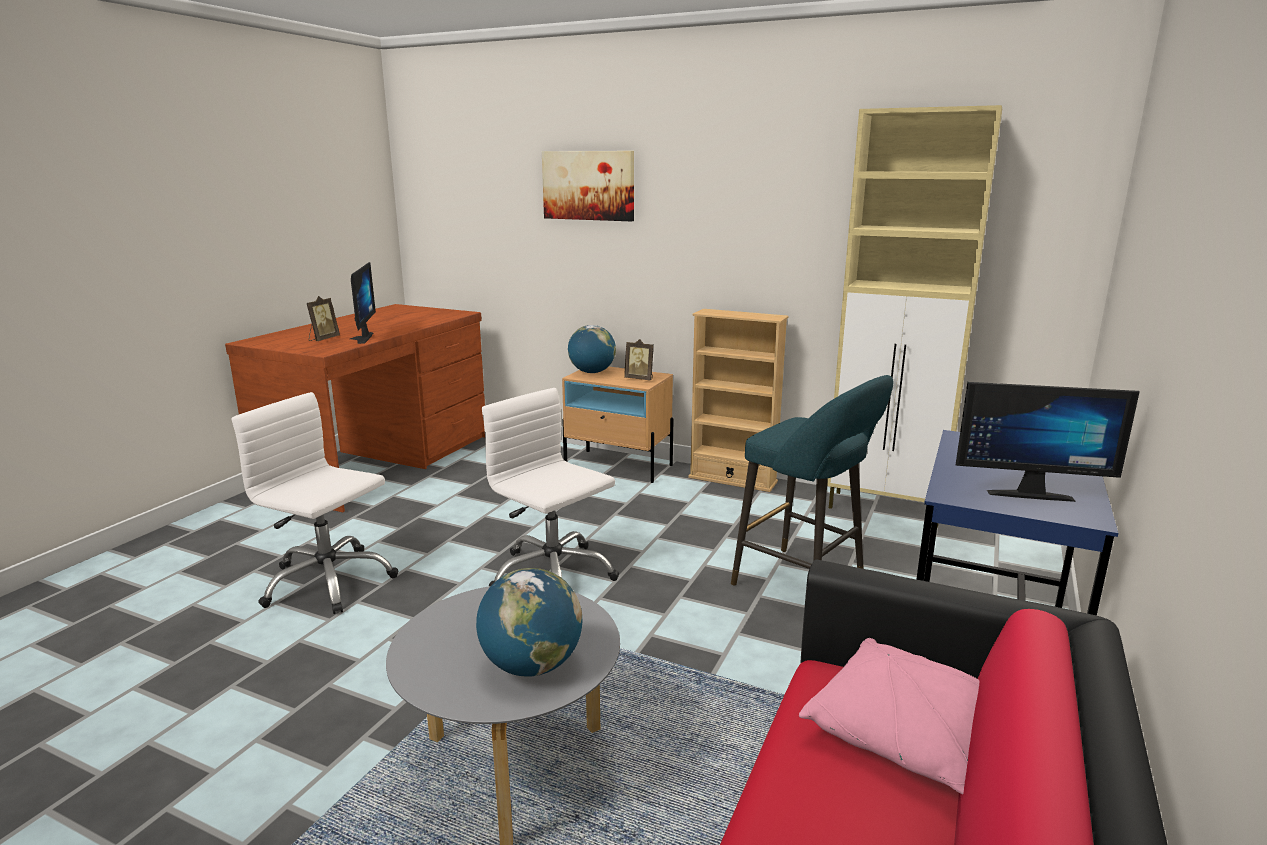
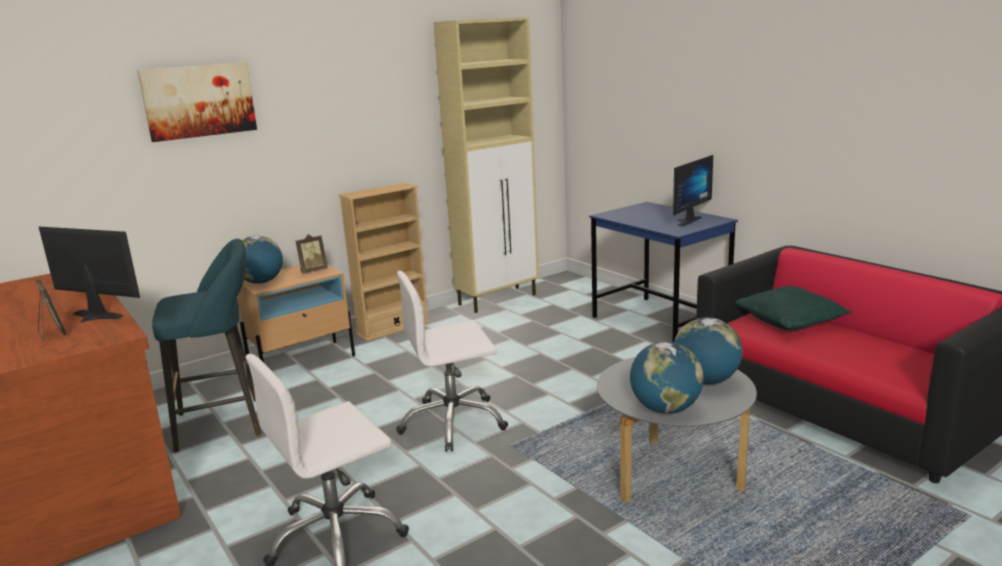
camera: 60 degrees left, 0 degrees up
(427, 648) = (665, 409): none -> globe
(804, 584) = (558, 345): turquoise stool -> turquoise stool (225, 423)
(906, 733) = (790, 321): pink pillow -> green pillow

